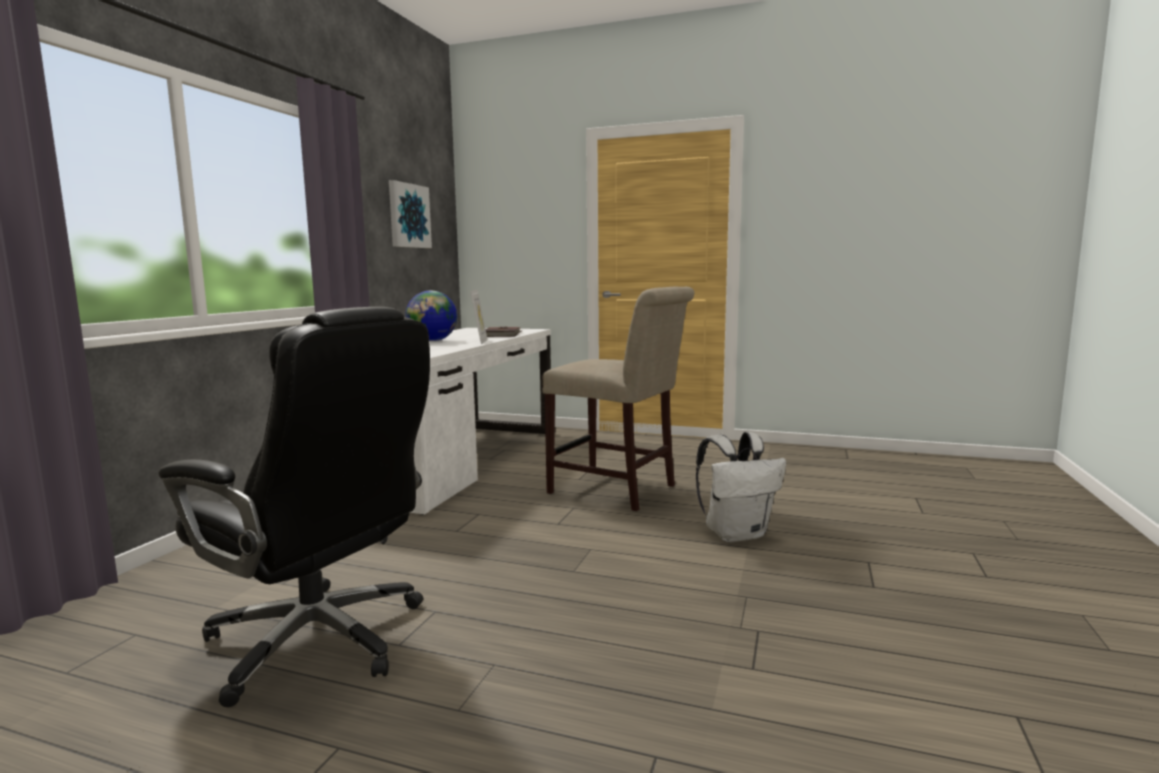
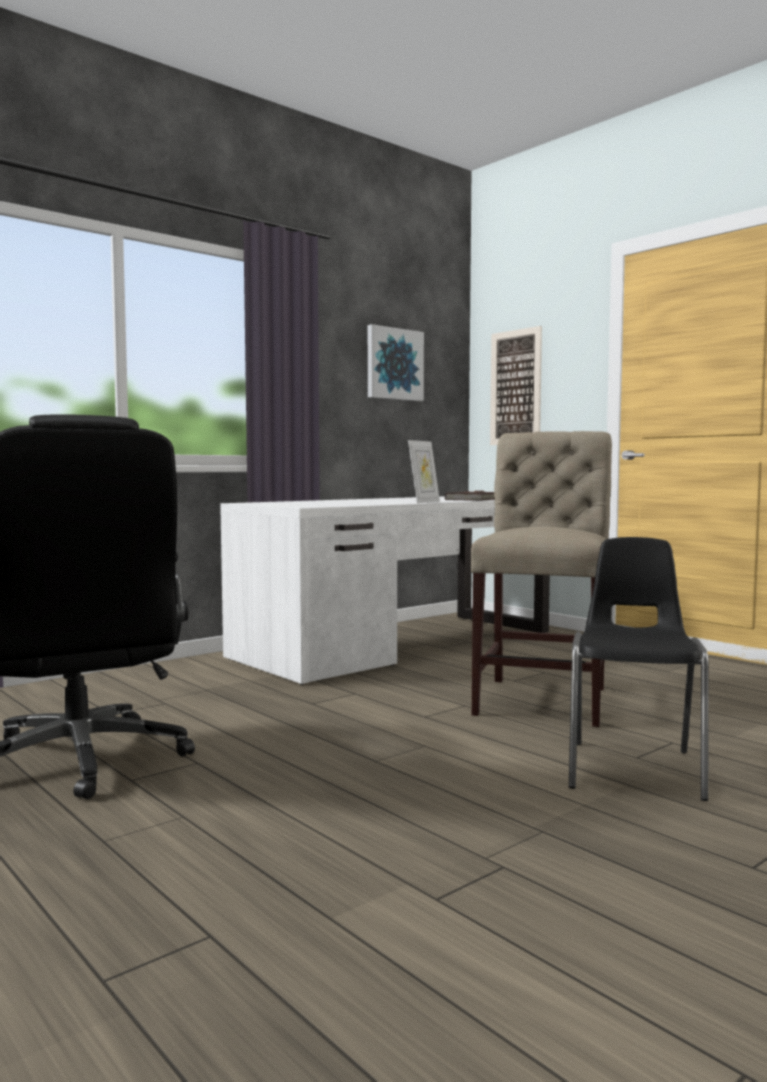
camera: 30 degrees right, 5 degrees down
(433, 341) = (380, 500): globe -> none
(503, 237) = (515, 387): none -> picture
(618, 490) = (544, 698): beige chair -> beige chair turned 135 degrees counterclockwise
(736, 534) = (634, 768): white backpack -> black chair

